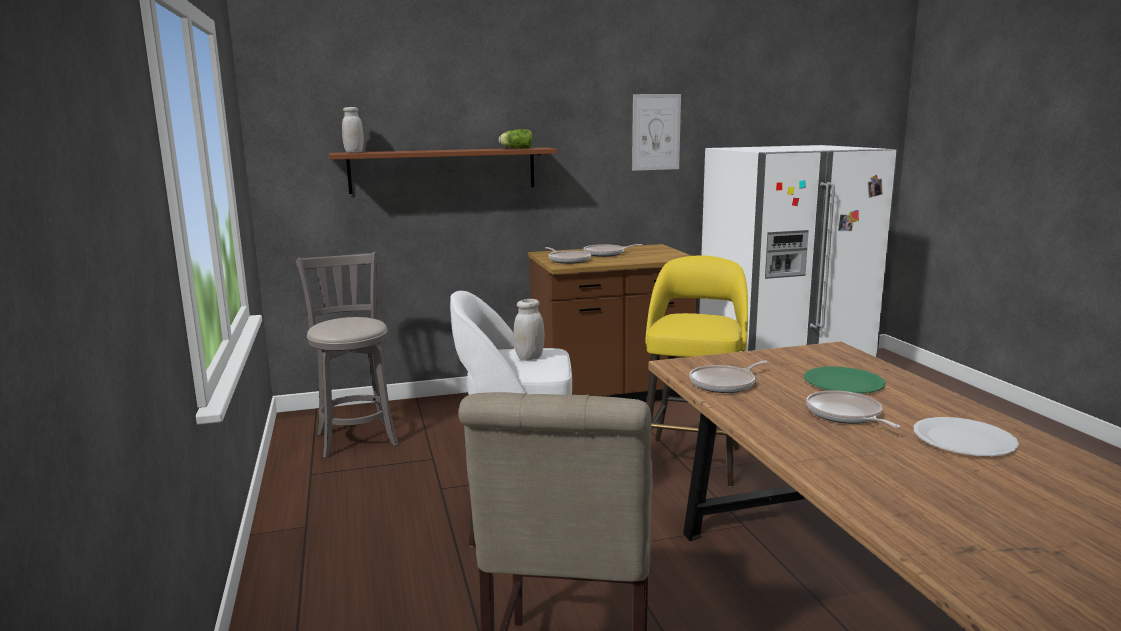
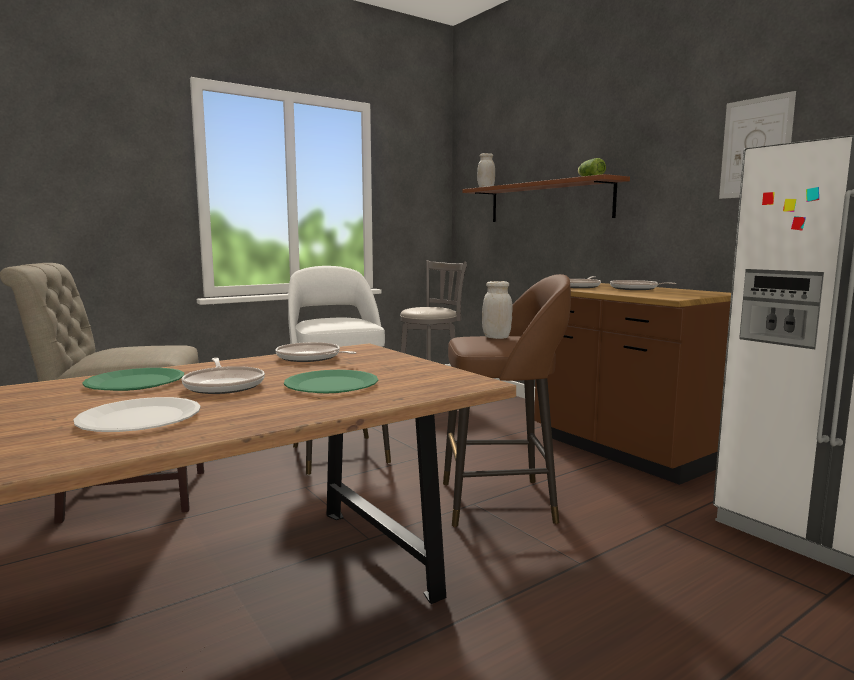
camera: 70 degrees right, 5 degrees down
(529, 357) = (336, 321): white jar -> white jar (496, 337)
(692, 460) = (501, 502): yellow stool -> brown stool
(833, 449) = (135, 382): none -> green plate
(845, 415) = (224, 385): frying pan -> frying pan turned 105 degrees clockwise

